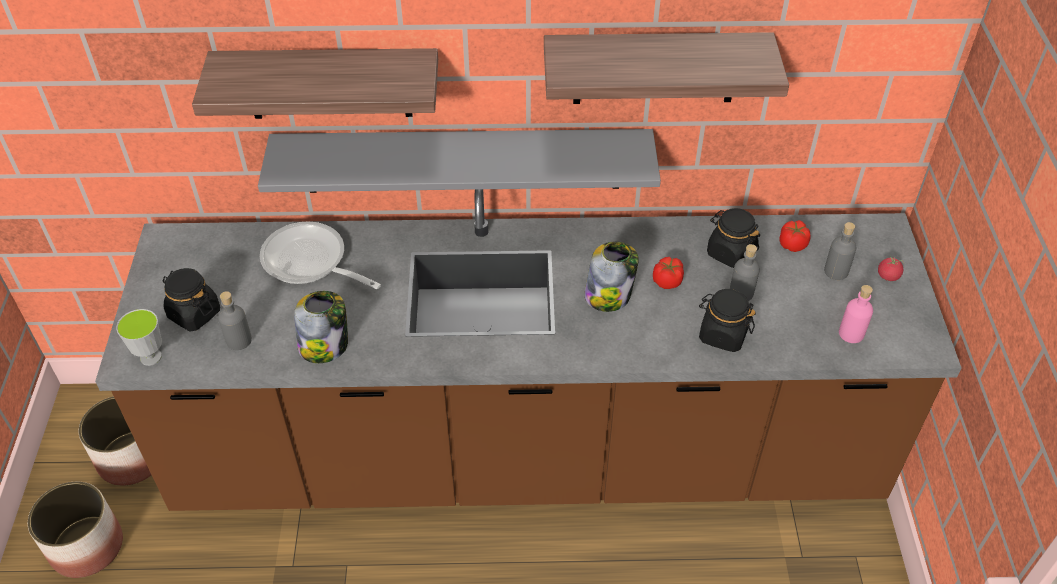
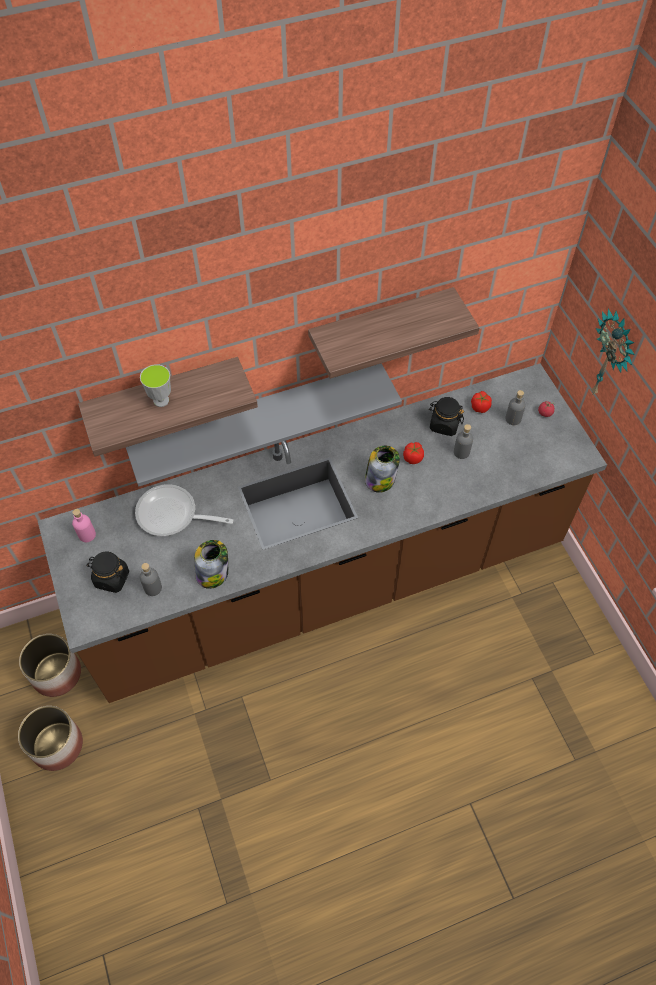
camera: 20 degrees left, 10 degrees up
(151, 357) = (98, 619): cup -> cup (161, 400)
(722, 334) = (461, 485): black jar -> none
(851, 333) = (537, 461): pink bottle -> pink bottle (87, 535)
(996, 190) = (612, 357): none -> wall clock

